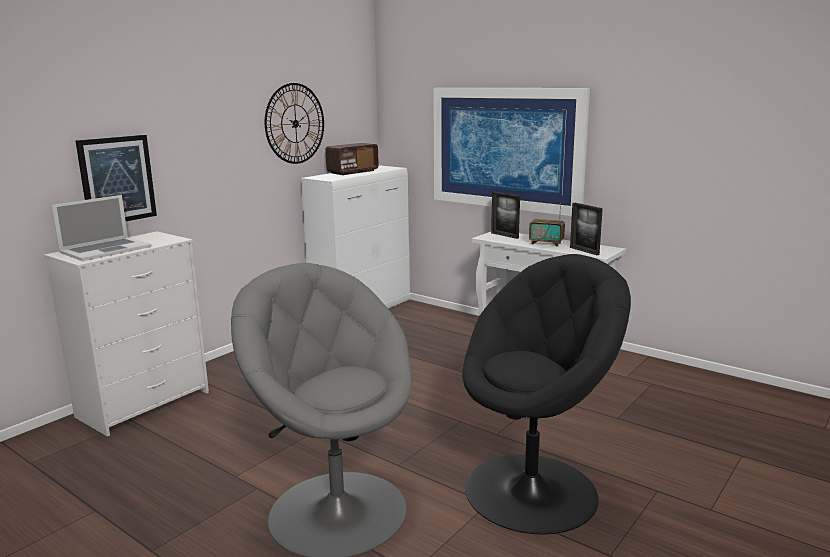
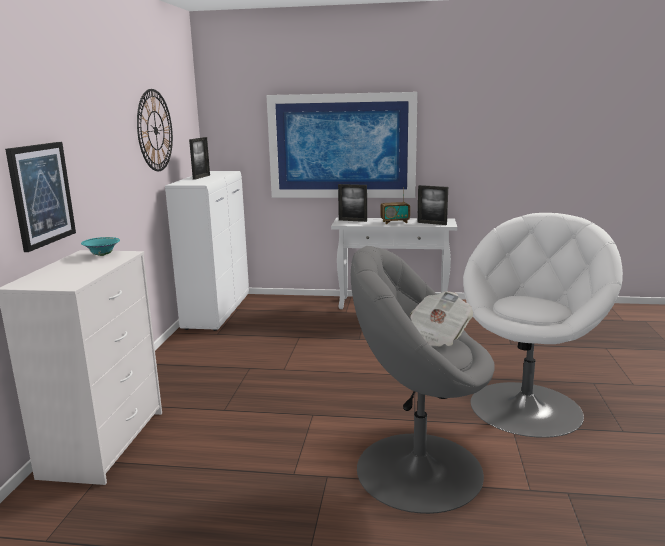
camera: 30 degrees left, 0 degrees up
(105, 249) = (67, 273): laptop -> none
(159, 238) = (102, 255): none -> turquoise bowl
(352, 172) = (201, 177): radio -> picture frame
(356, 372) = (437, 336): none -> newspaper
(533, 491) = (526, 407): black armchair -> white armchair

